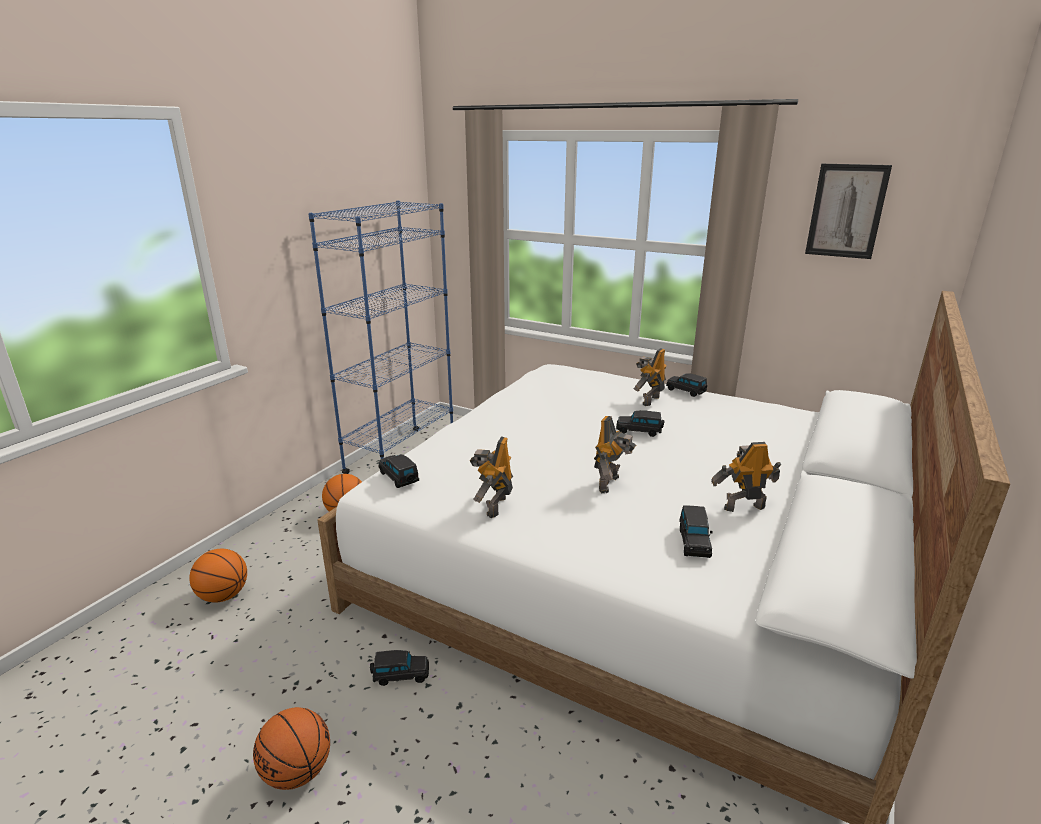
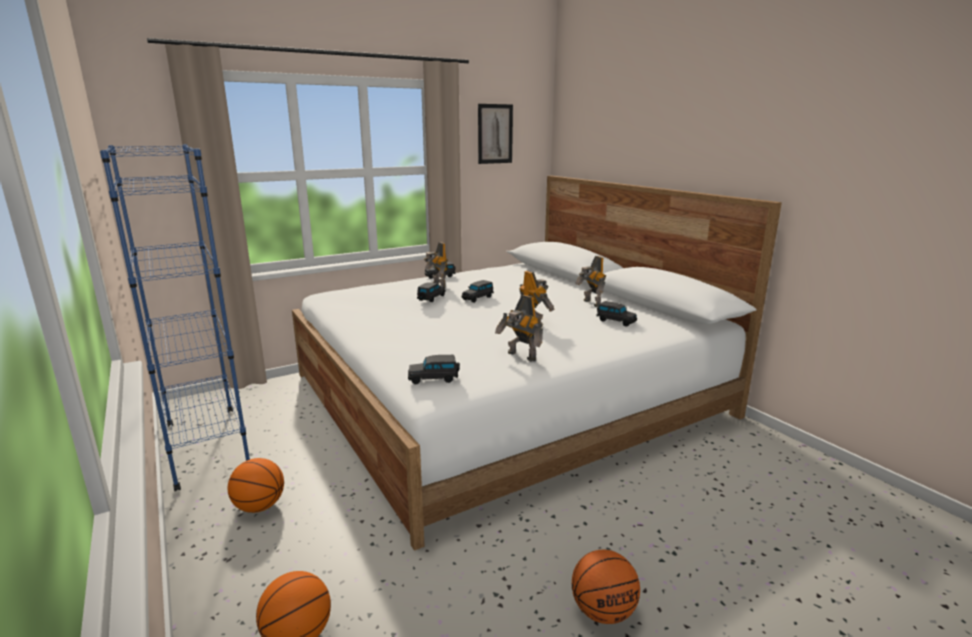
camera: 60 degrees left, 5 degrees down
(400, 675) = (533, 527): black toy car -> black toy car (431, 298)
(743, 506) = (591, 303): toy robot -> toy robot turned 45 degrees counterclockwise

